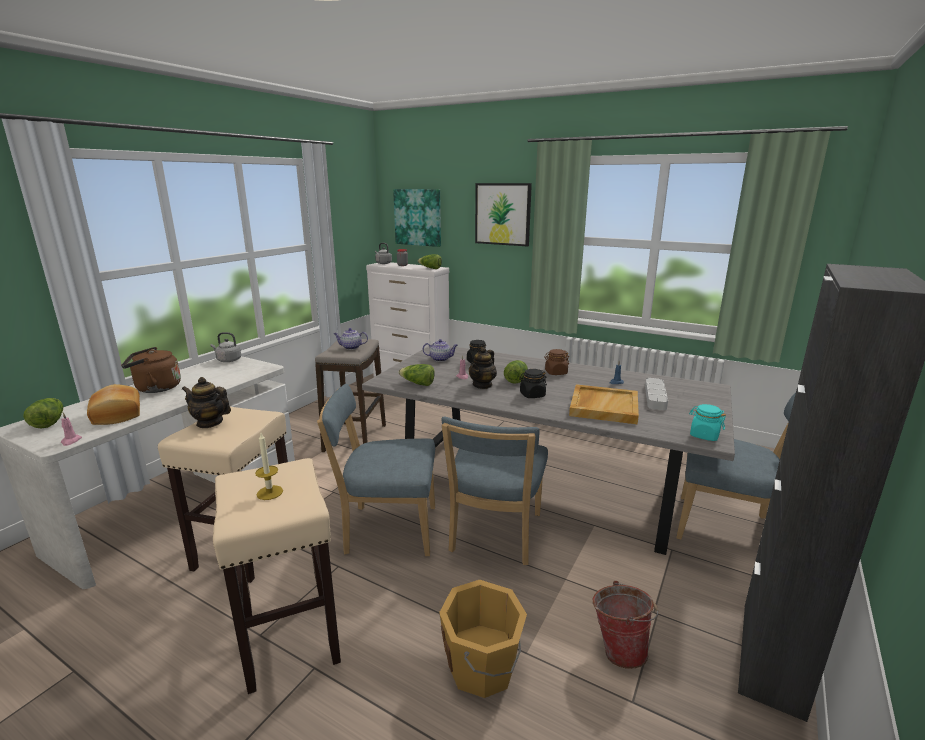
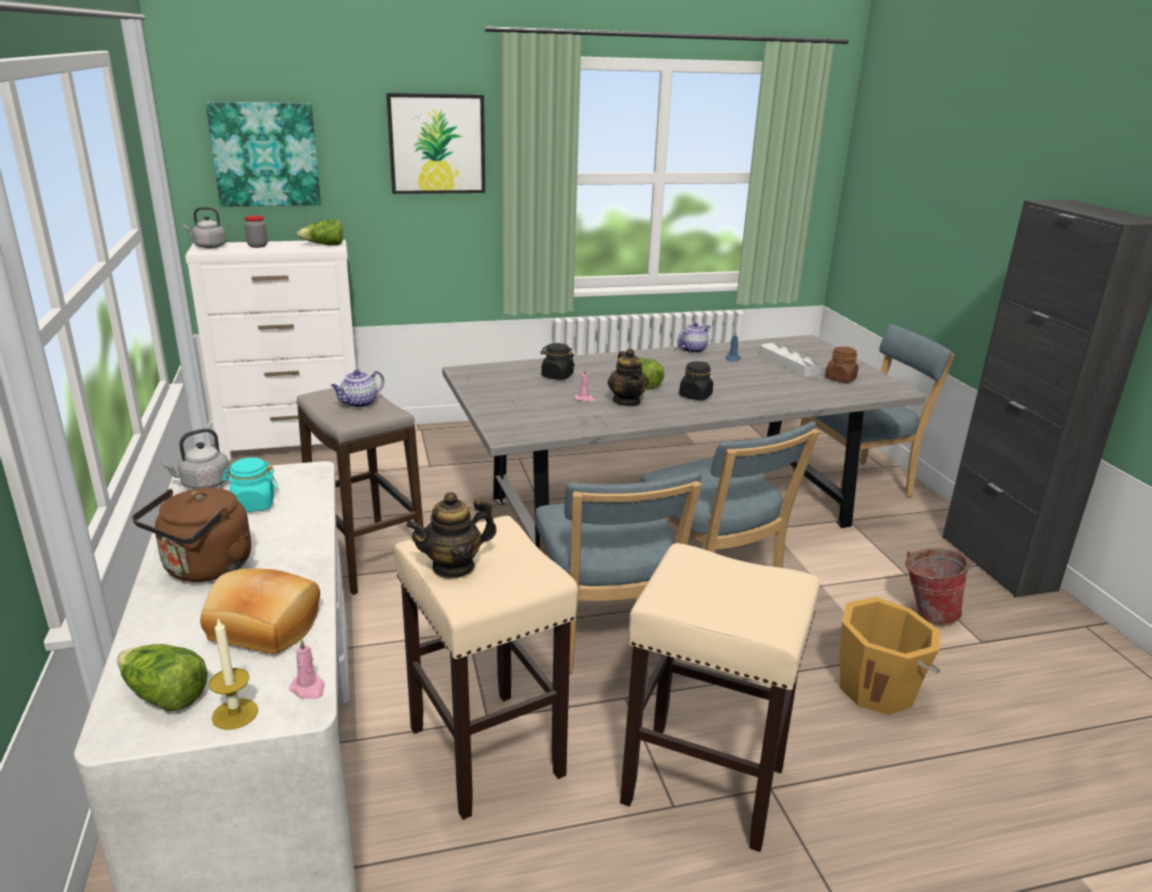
camera: 45 degrees left, 5 degrees up
(269, 492) = (730, 590): candle -> candle (235, 714)
(386, 529) = (606, 635): blue chair -> blue chair turned 60 degrees counterclockwise
(417, 384) = (557, 423): lettuce -> none
(440, 359) = (507, 385): teapot -> teapot (692, 349)
(555, 372) = (661, 364): brown jar -> brown jar (840, 379)
(603, 406) = (773, 387): beige tray -> none
(704, 435) = (885, 387): turquoise jar -> turquoise jar (253, 504)

